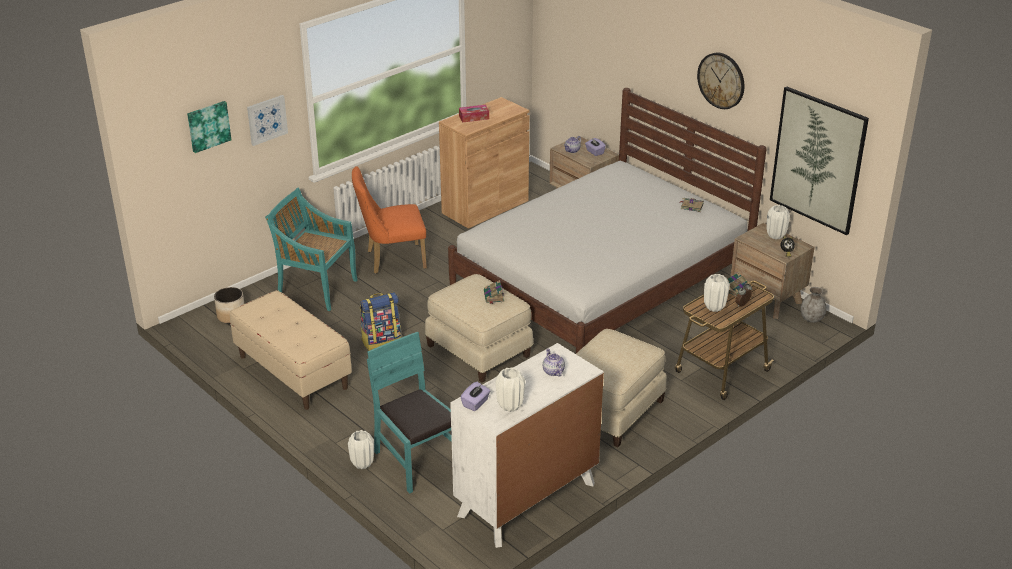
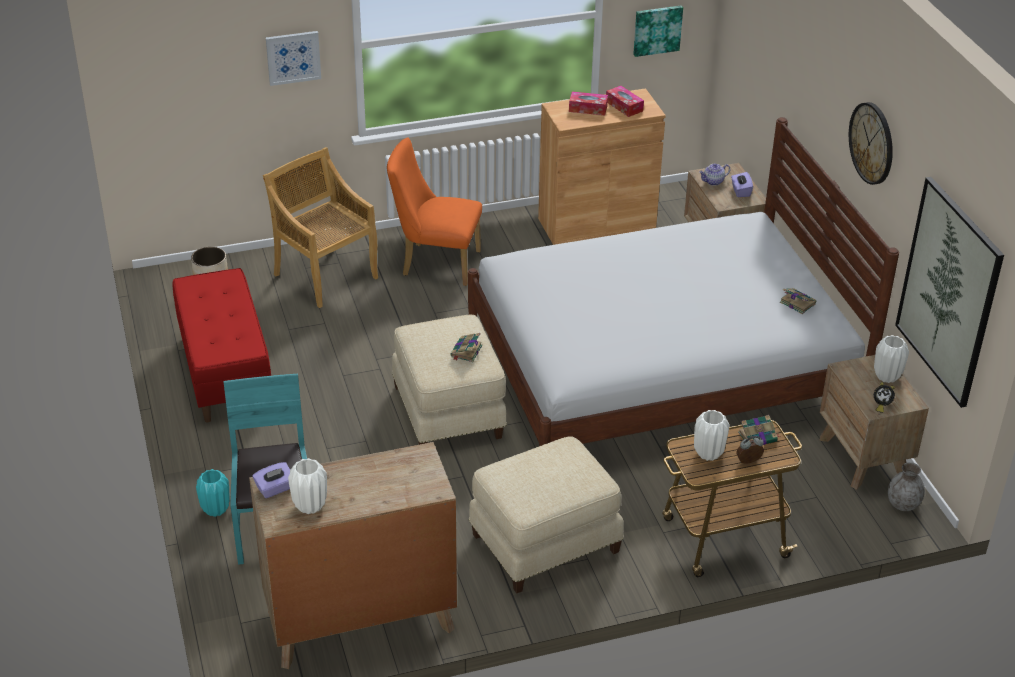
camera: 25 degrees right, 5 degrees up
(208, 126) = (209, 51): picture -> picture (657, 30)
(292, 372) = (225, 371): beige bench -> red bench
(316, 289) = (325, 275): turquoise chair -> beige chair
(362, 464) = (215, 509): white vase -> turquoise vase
(381, 341) = (348, 363): backpack -> none
(497, 110) = (624, 106): none -> tissue box
(527, 499) = (360, 621): white dresser -> brown dresser
(553, 371) = (396, 478): teapot -> none

